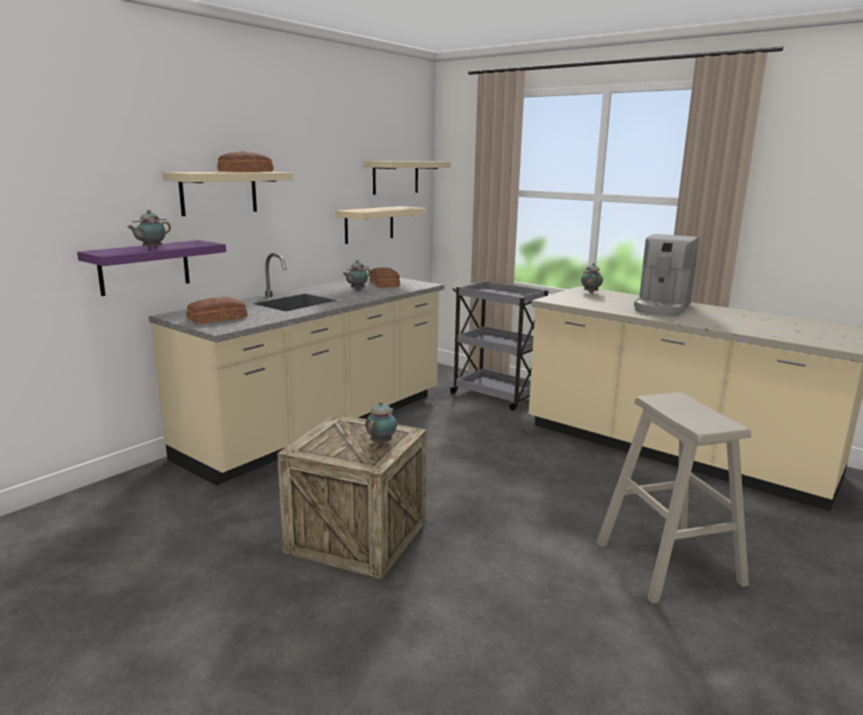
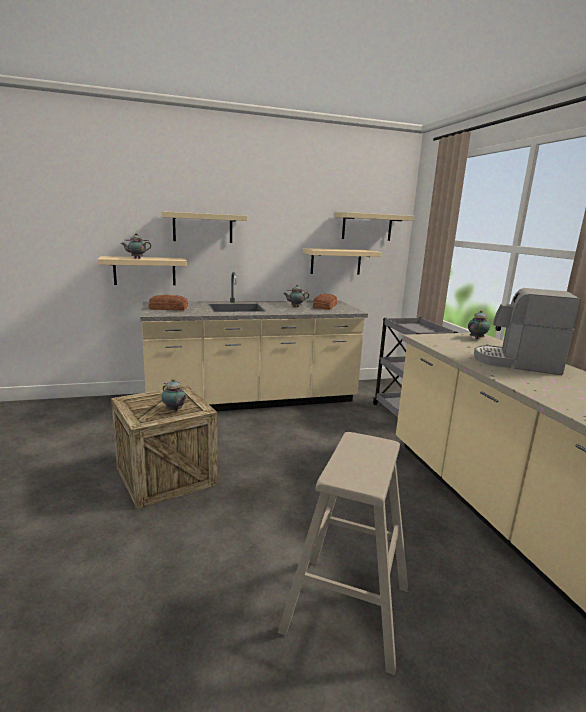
camera: 35 degrees right, 0 degrees up
(144, 267) = (144, 271): purple shelf -> beige shelf
(244, 171) = (217, 213): bread -> none
(382, 442) = (174, 410): teapot -> teapot turned 75 degrees clockwise
(662, 307) = (517, 363): coffee machine -> coffee machine turned 45 degrees clockwise

